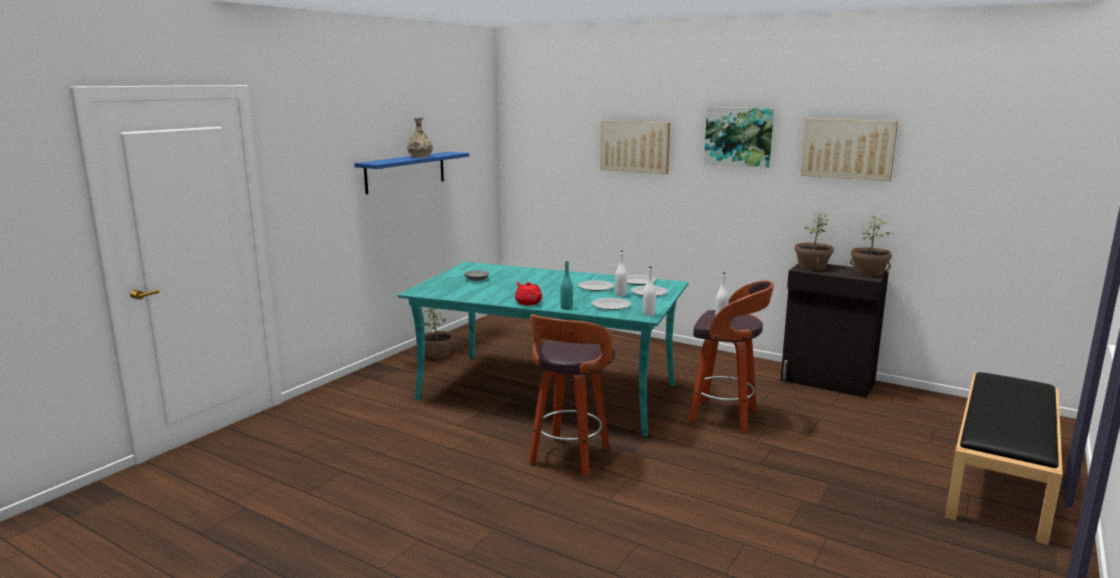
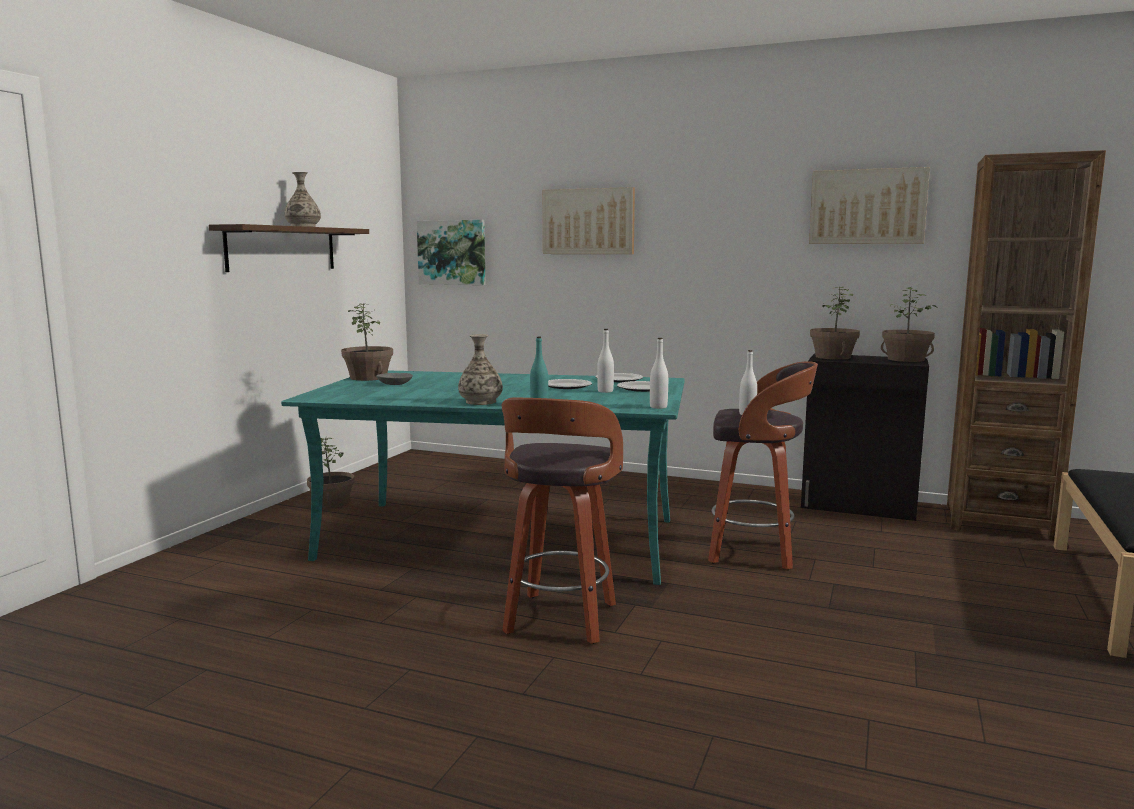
camera: 10 degrees left, 5 degrees down
(405, 172) = (282, 248): blue shelf -> brown shelf
(461, 271) = (369, 377): none -> potted plant
(528, 302) = (480, 402): red teapot -> vase
(611, 305) = (600, 401): plate -> none
(738, 136) = (725, 200): picture -> picture (452, 252)
(934, 404) = (999, 523): none -> brown bookcase

